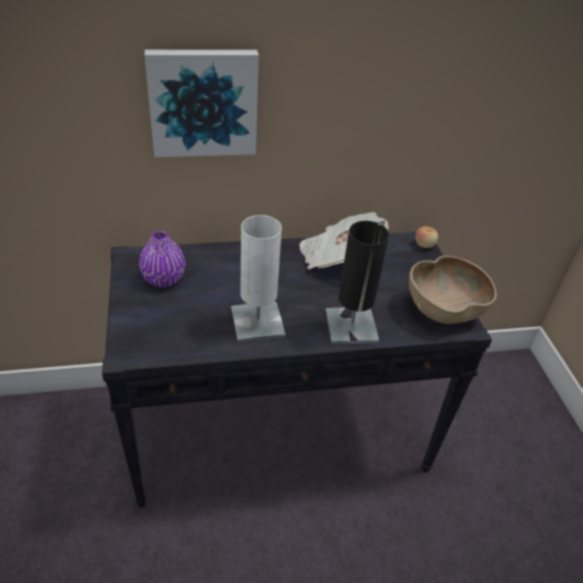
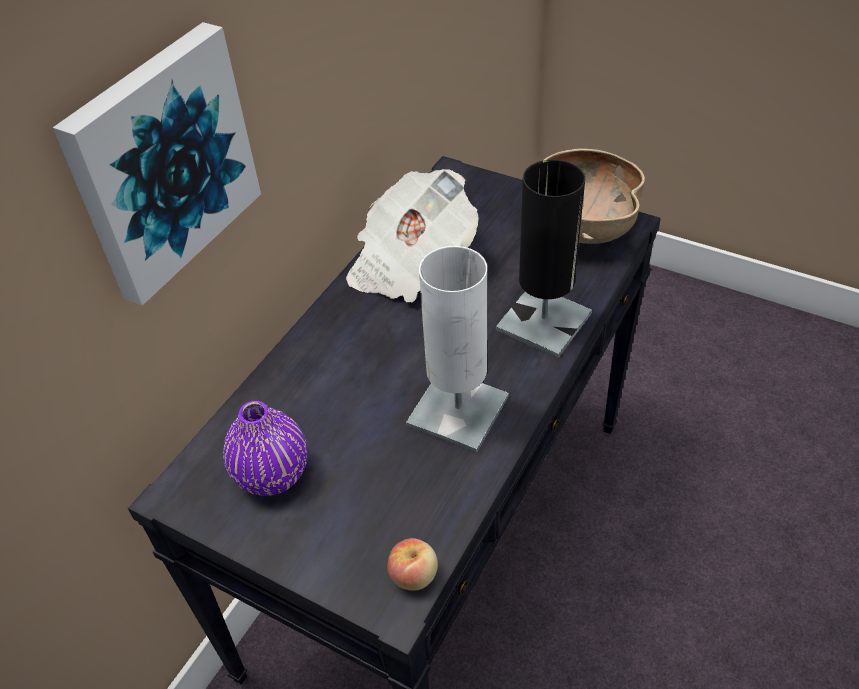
camera: 45 degrees left, 5 degrees up
(424, 245) = (464, 175): apple -> apple (414, 575)

